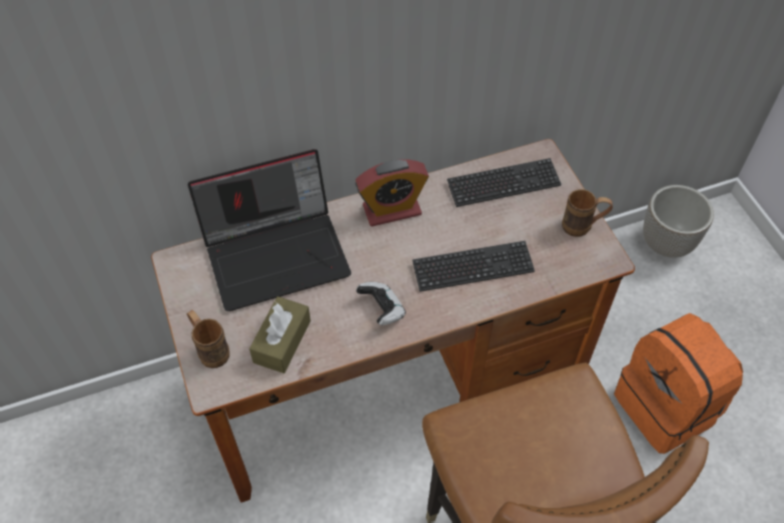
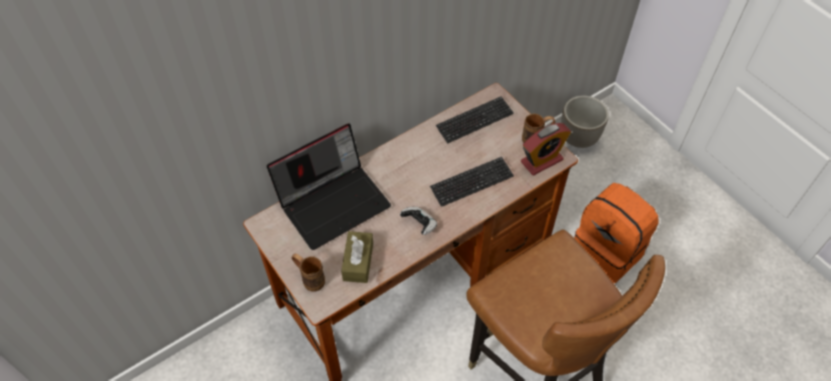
camera: 15 degrees left, 0 degrees up
(392, 210) = (404, 155): alarm clock -> alarm clock (542, 161)

